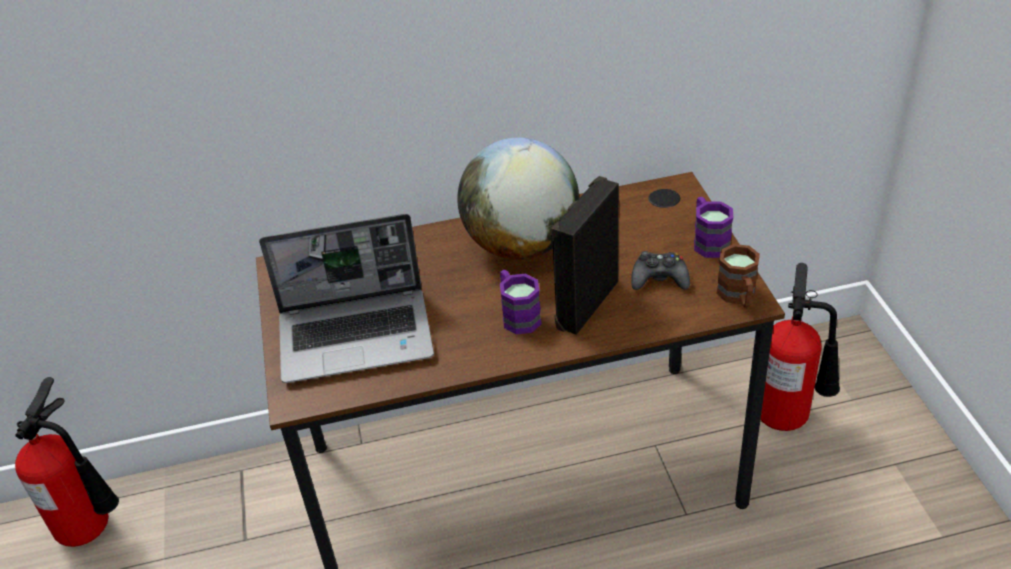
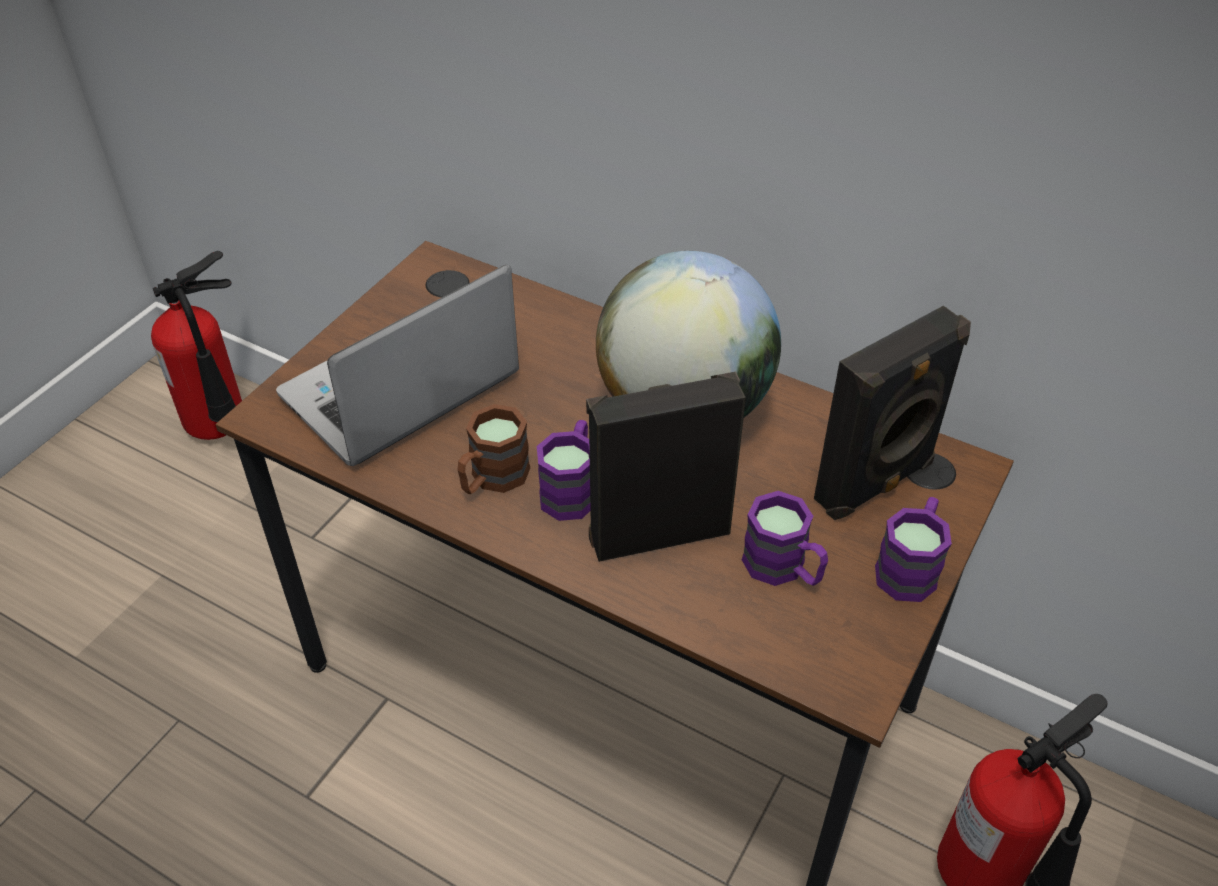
camera: 40 degrees right, 5 degrees up
(357, 336) = (399, 390): laptop -> laptop turned 105 degrees clockwise
(651, 218) = (876, 484): none -> black speaker
(659, 278) = (783, 568): black game controller -> purple mug
(738, 297) = (849, 670): brown mug -> brown mug (492, 479)

